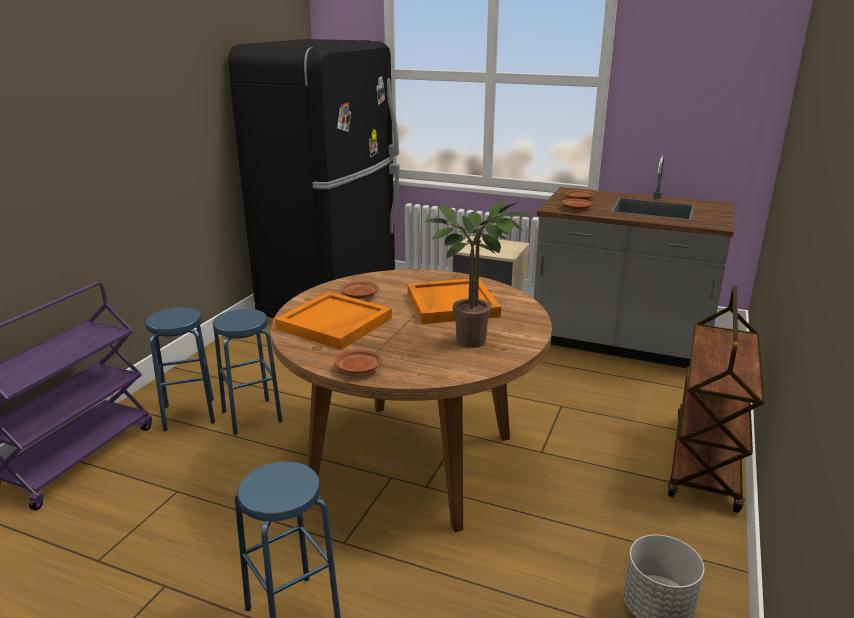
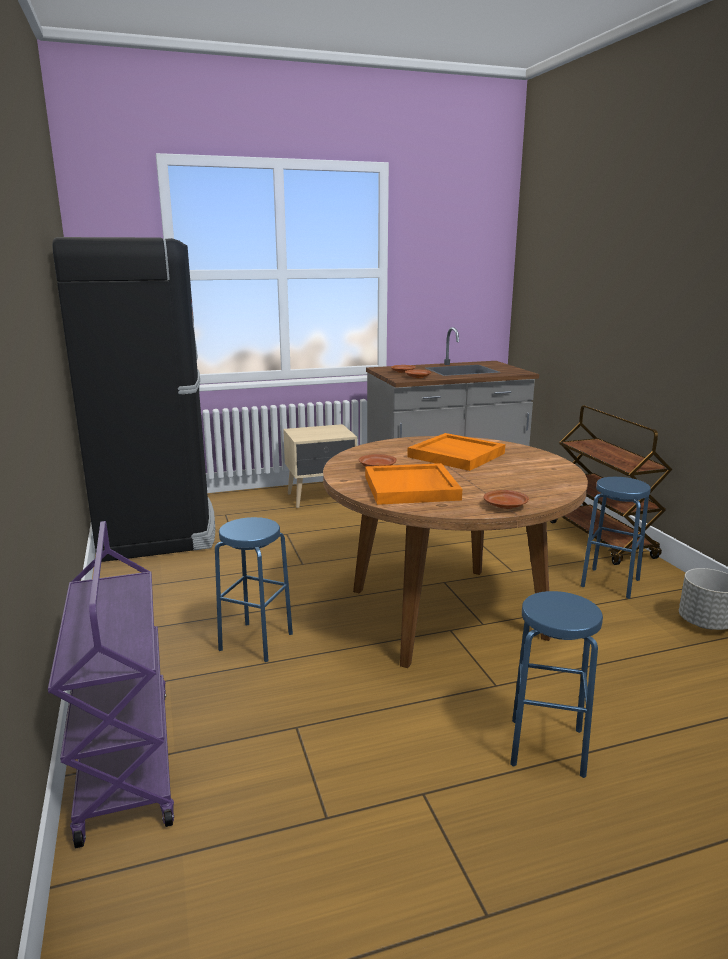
camera: 40 degrees left, 5 degrees down
(189, 414) = (186, 667): blue stool -> blue stool (610, 583)
(475, 339) = (525, 469): potted plant -> none

